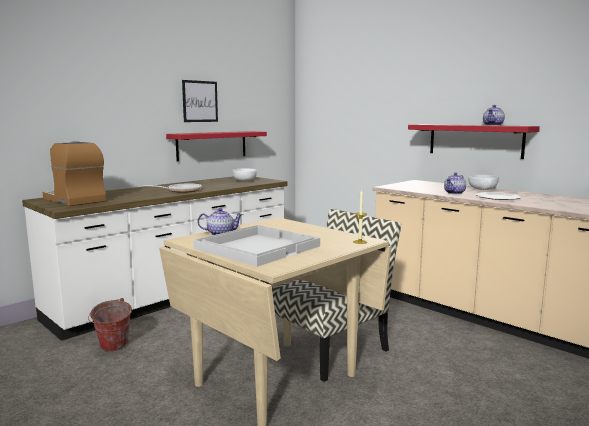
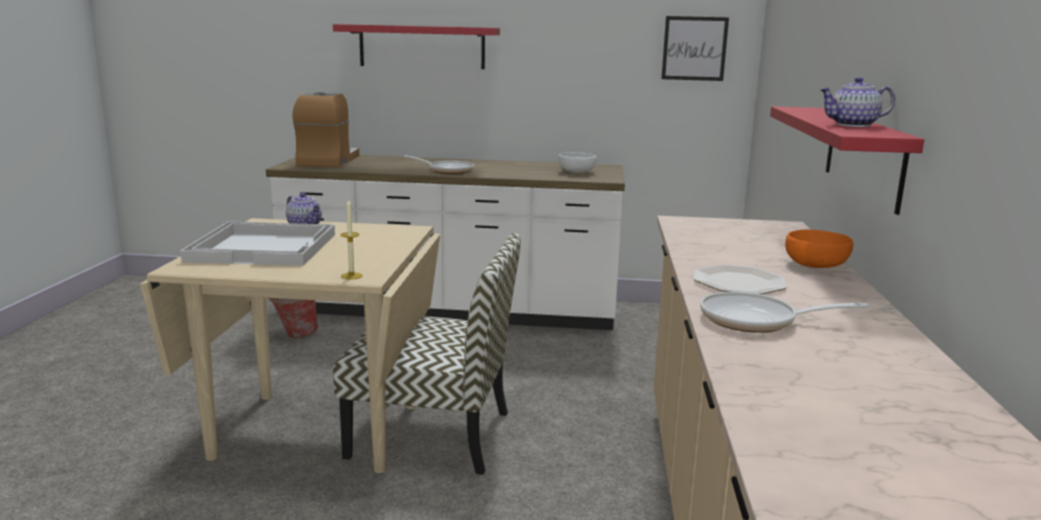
camera: 50 degrees right, 5 degrees up
(200, 101) = (552, 44): picture -> picture (694, 48)
(212, 145) = (569, 112): red shelf -> red shelf (422, 47)
(455, 193) = (714, 256): teapot -> none
(482, 189) = (817, 265): white bowl -> orange bowl
(550, 204) = (756, 320): none -> frying pan

